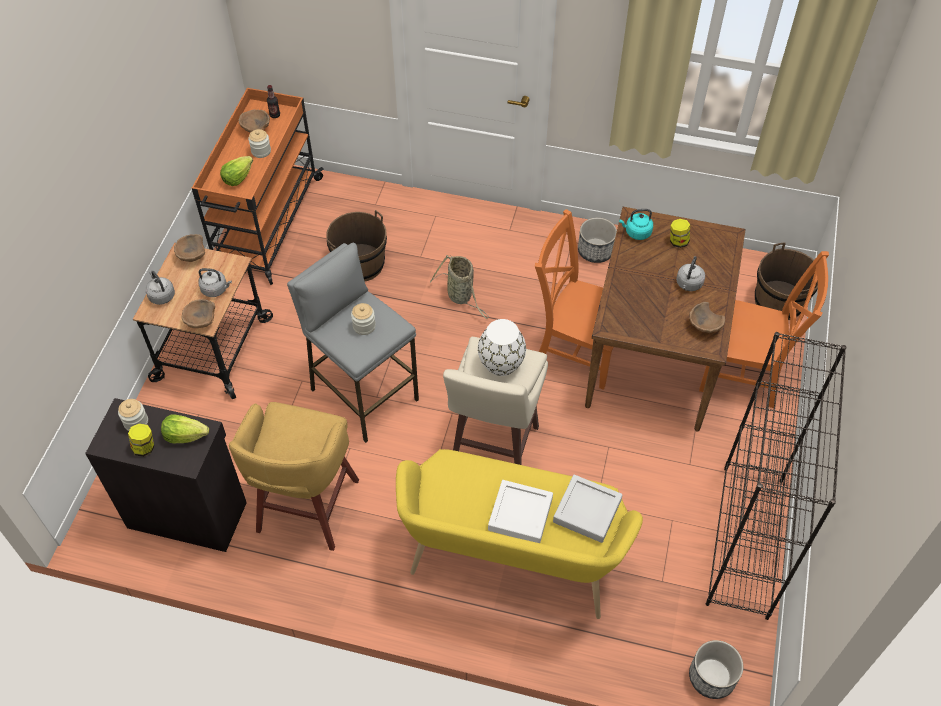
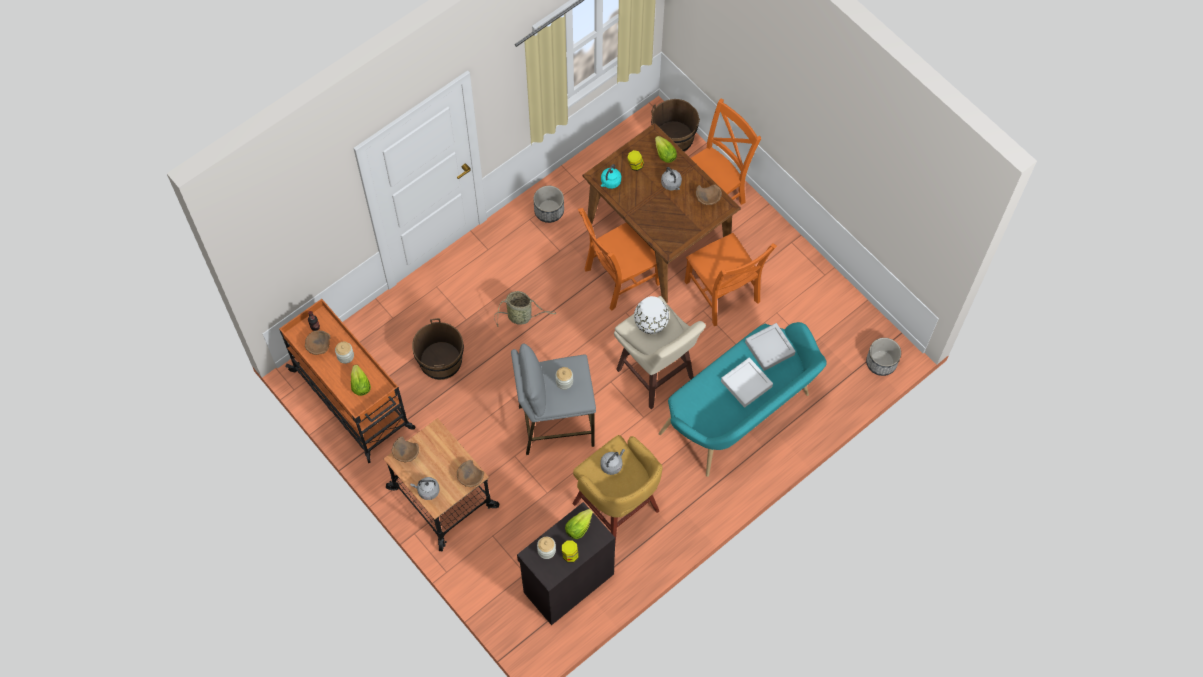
camera: 55 degrees left, 10 degrees up
(216, 289) = (449, 454): grey kettle -> grey kettle (612, 465)
(511, 563) = (740, 417): yellow bench -> turquoise bench
(645, 454) = (723, 294): none -> orange chair
(717, 258) = (664, 155): none -> lettuce
(746, 541) = (817, 285): black bookcase -> none

